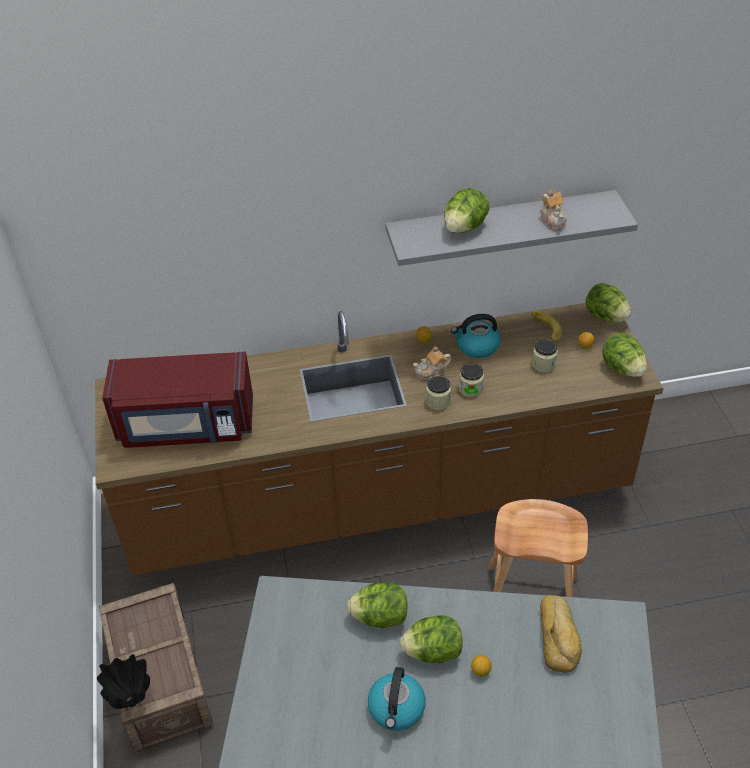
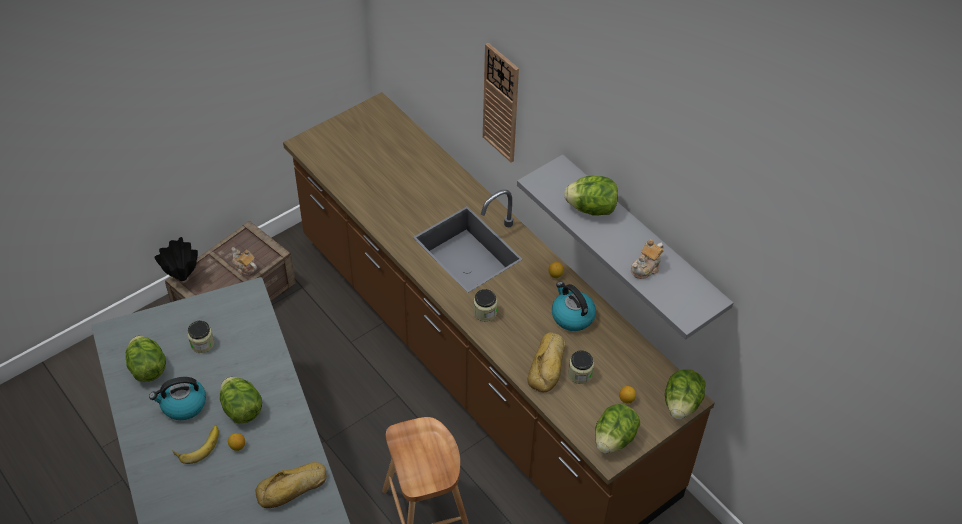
camera: 60 degrees right, 5 degrees up
(186, 425) = (365, 165): red microwave -> none
(287, 240) = (501, 103): none -> wall clock
(380, 617) = (258, 364): lettuce -> lettuce (148, 368)
(432, 373) = (517, 296): teapot -> teapot (244, 267)
(470, 389) = (514, 330): jar -> jar (202, 344)
(523, 381) = (548, 365): none -> bread
(543, 330) = (627, 359): banana -> banana (198, 445)

